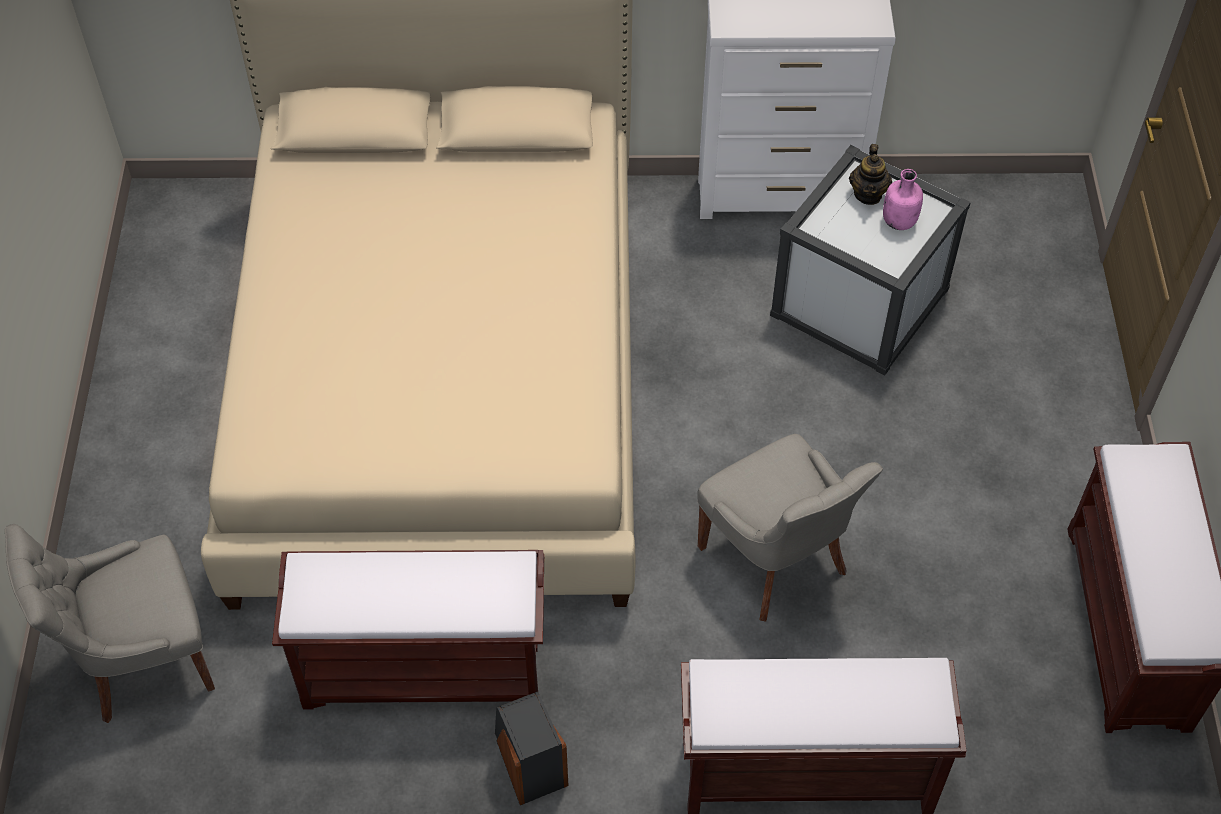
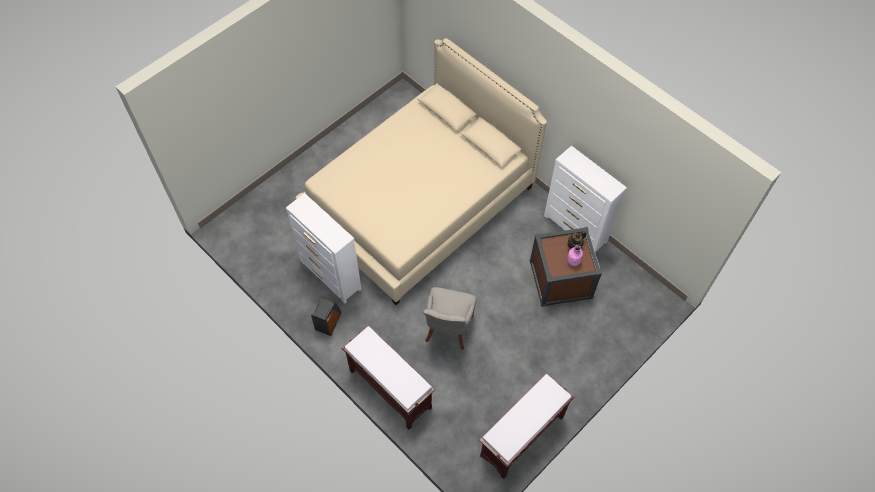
camera: 45 degrees right, 5 degrees up
(142, 659) = (271, 213): grey chair -> none
(425, 667) = (331, 275): brown bench -> white dresser
(860, 302) = (561, 279): white storage box -> brown storage box

